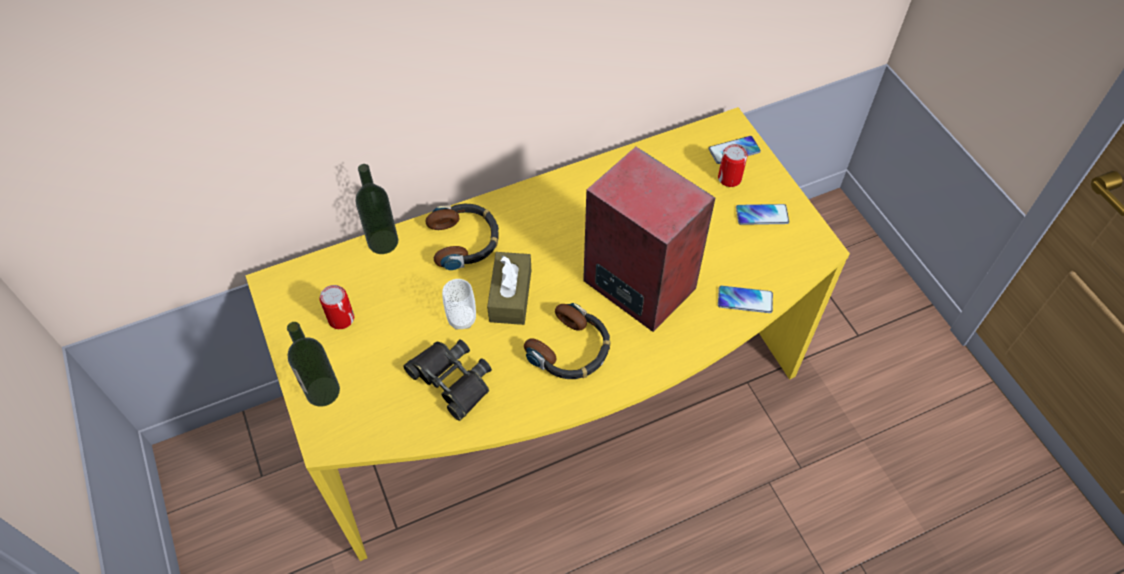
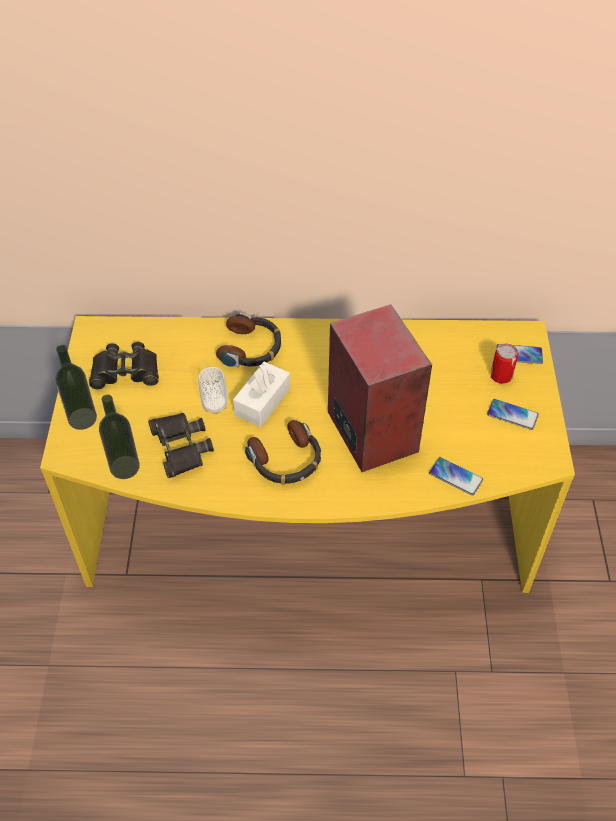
camera: 25 degrees right, 5 degrees down
(341, 319) = (125, 372): can -> black binoculars
(383, 242) = (188, 327): bottle -> bottle (124, 467)
(510, 296) = (262, 402): brown tissue box -> white tissue box

